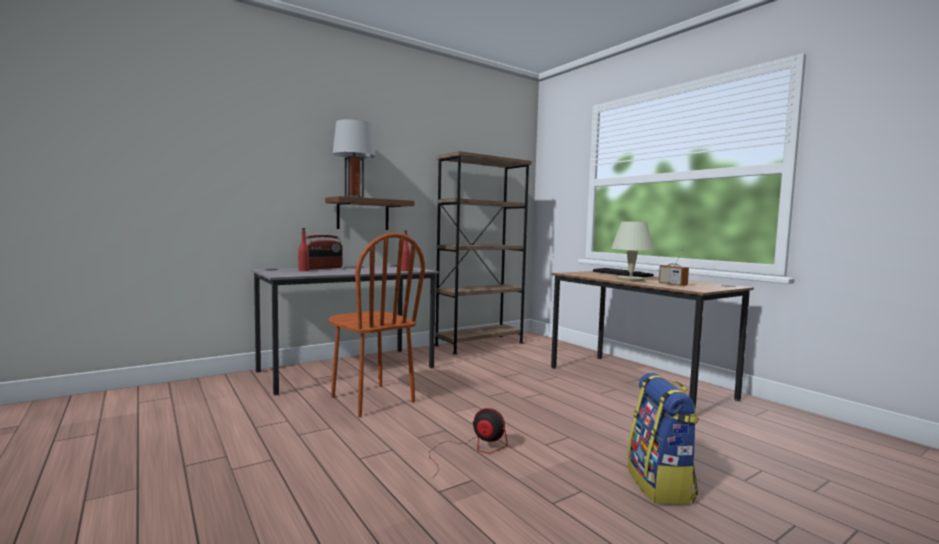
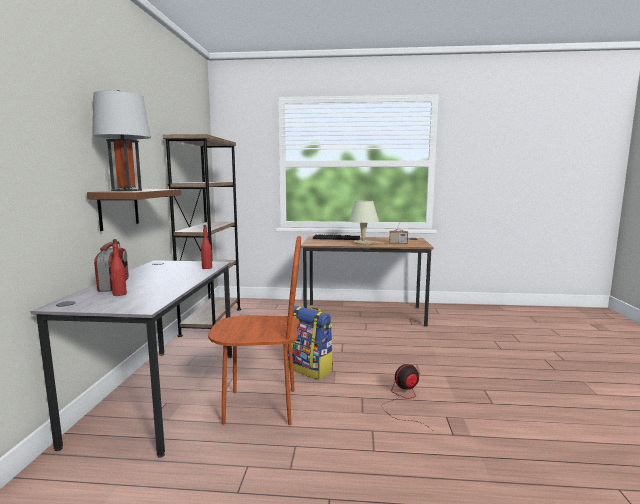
camera: 50 degrees left, 5 degrees up
(661, 485) = (492, 368): backpack -> backpack (311, 369)

